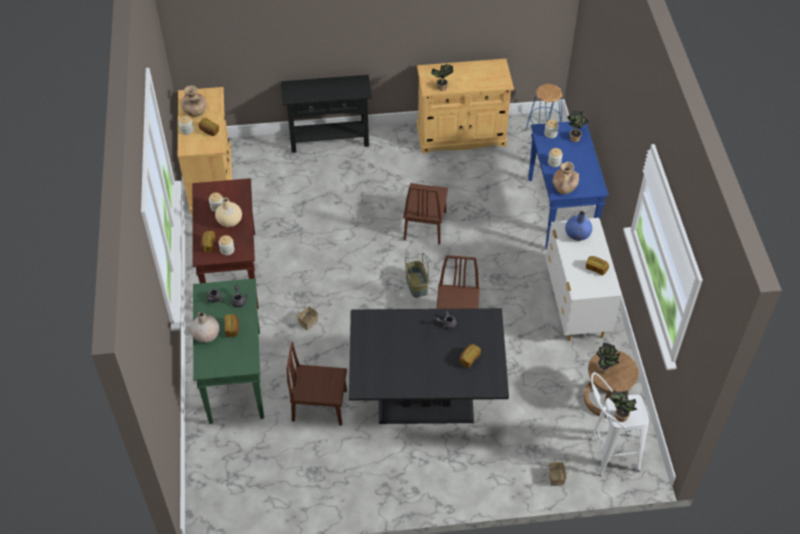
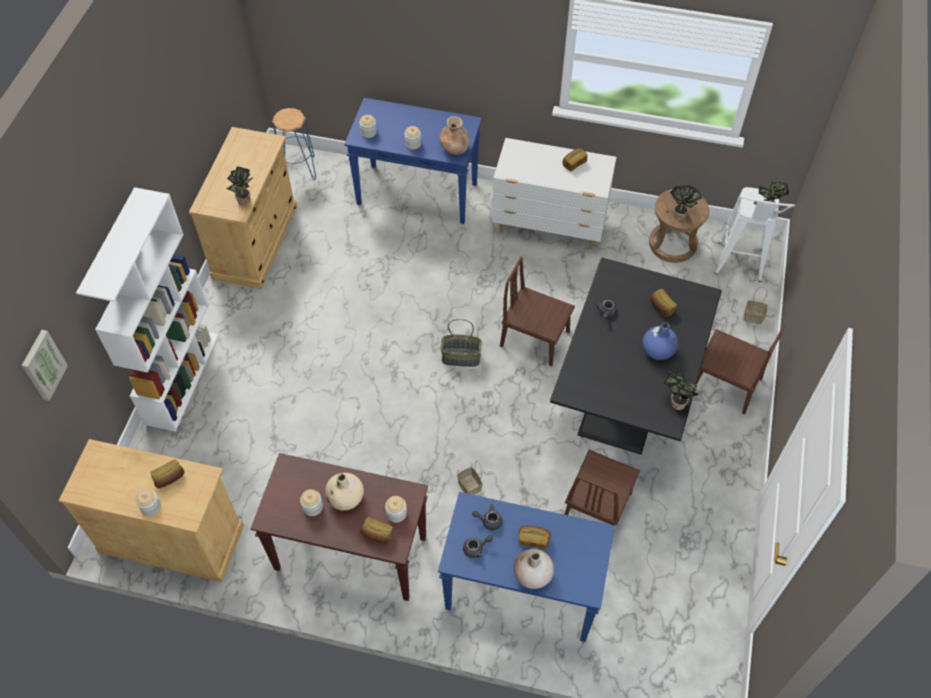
camera: 70 degrees left, 5 degrees up
(195, 112) = (119, 487): brown vase -> none
(225, 23) = (42, 365): none -> picture
(234, 375) = (520, 593): green console table -> blue console table
(329, 140) = (182, 378): black console table -> white bookcase
(425, 225) = (376, 321): brown chair -> brown chair (725, 384)
(574, 137) = (384, 115): potted plant -> potted plant (675, 403)
(577, 234) = (521, 162): blue vase -> blue vase (658, 350)

